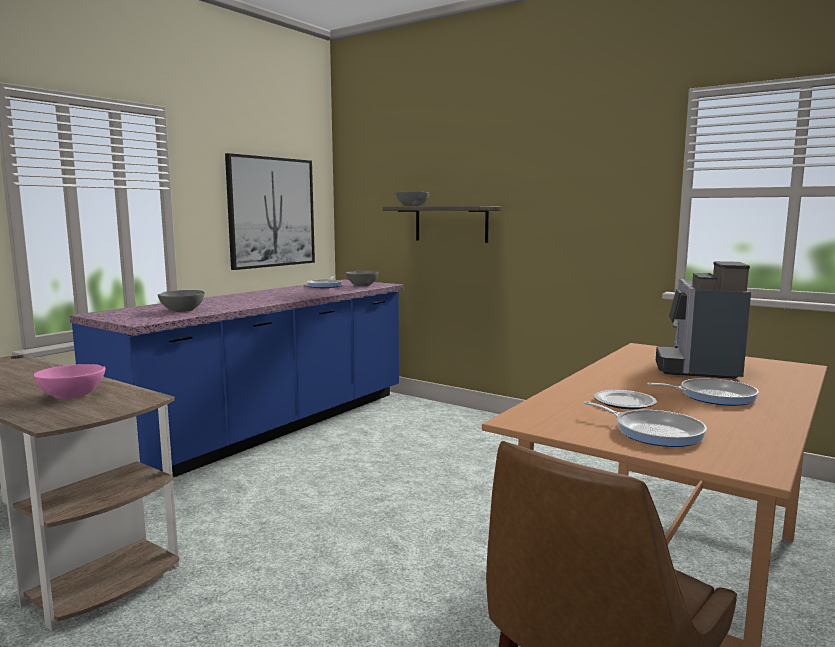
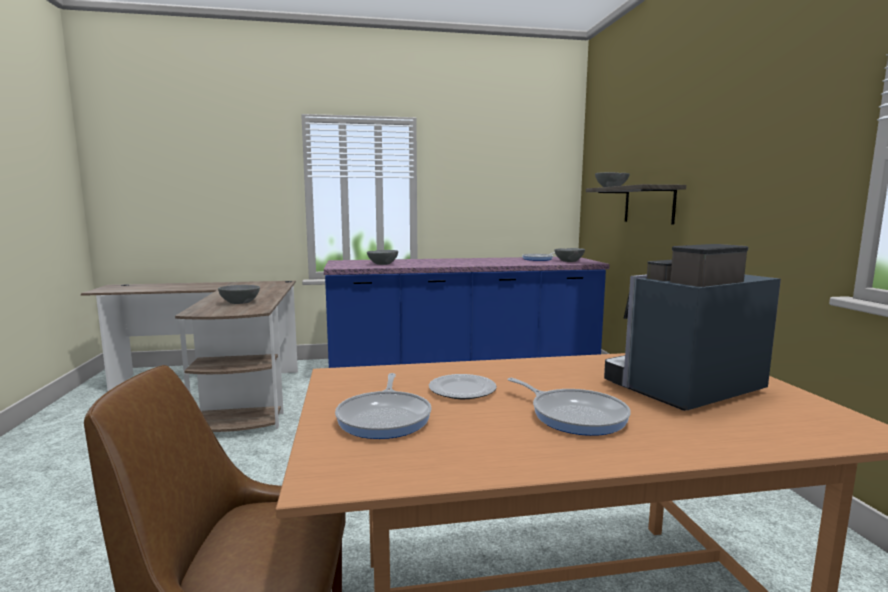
camera: 45 degrees right, 0 degrees up
(72, 395) = (240, 303): pink bowl -> grey bowl
(271, 212) = (509, 195): picture -> none

